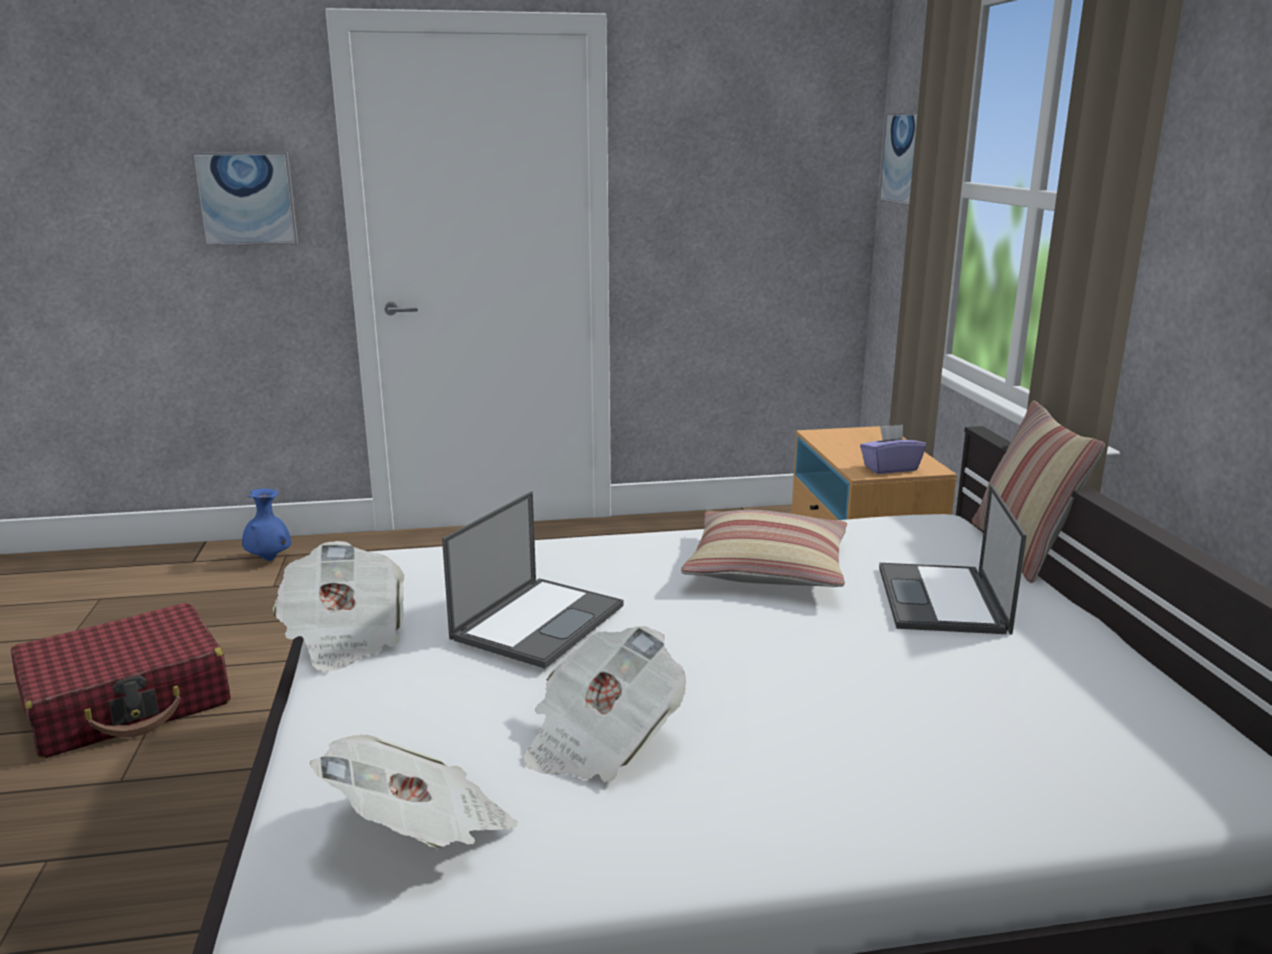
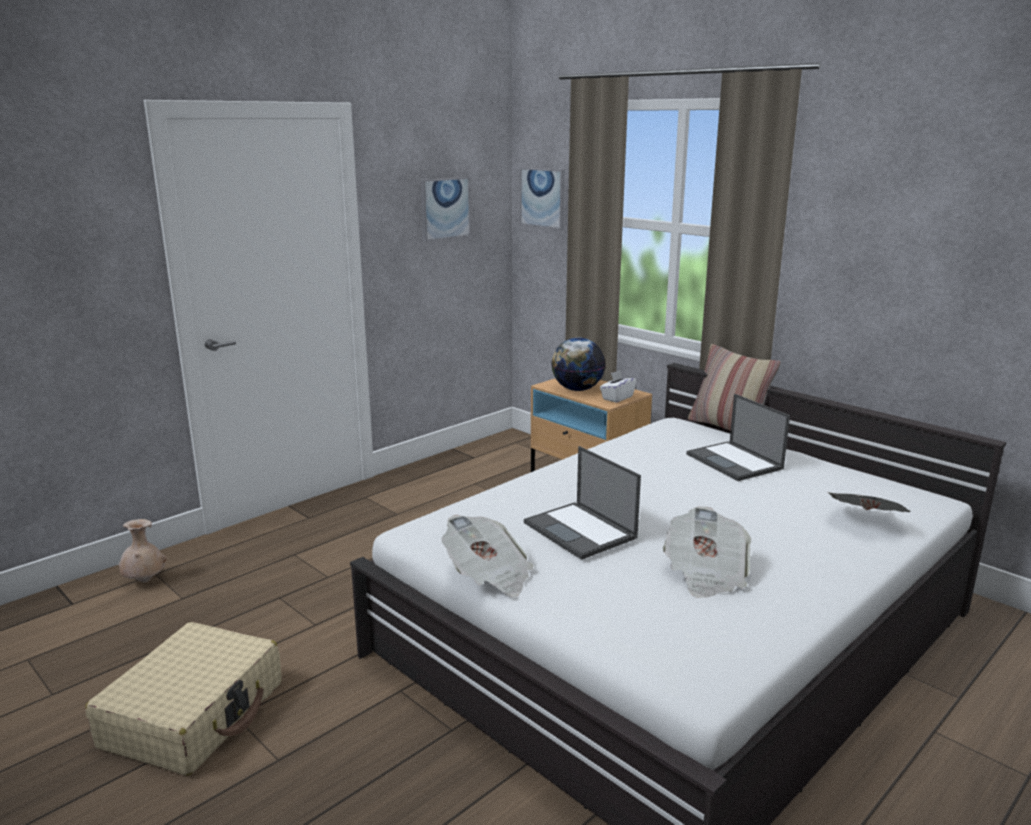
camera: 35 degrees left, 0 degrees up
(128, 702) = (194, 714): red suitcase -> beige suitcase
(246, 198) = (83, 267): picture -> picture (445, 208)
(269, 559) = (145, 581): blue vase -> beige vase
(422, 832) = (702, 641): newspaper -> newspaper (865, 522)
(539, 621) = (581, 531): laptop -> laptop turned 150 degrees clockwise
(767, 568) = (637, 469): pillow -> none
(850, 446) = (577, 389): none -> globe
(890, 468) = (617, 398): purple tissue box -> white tissue box

